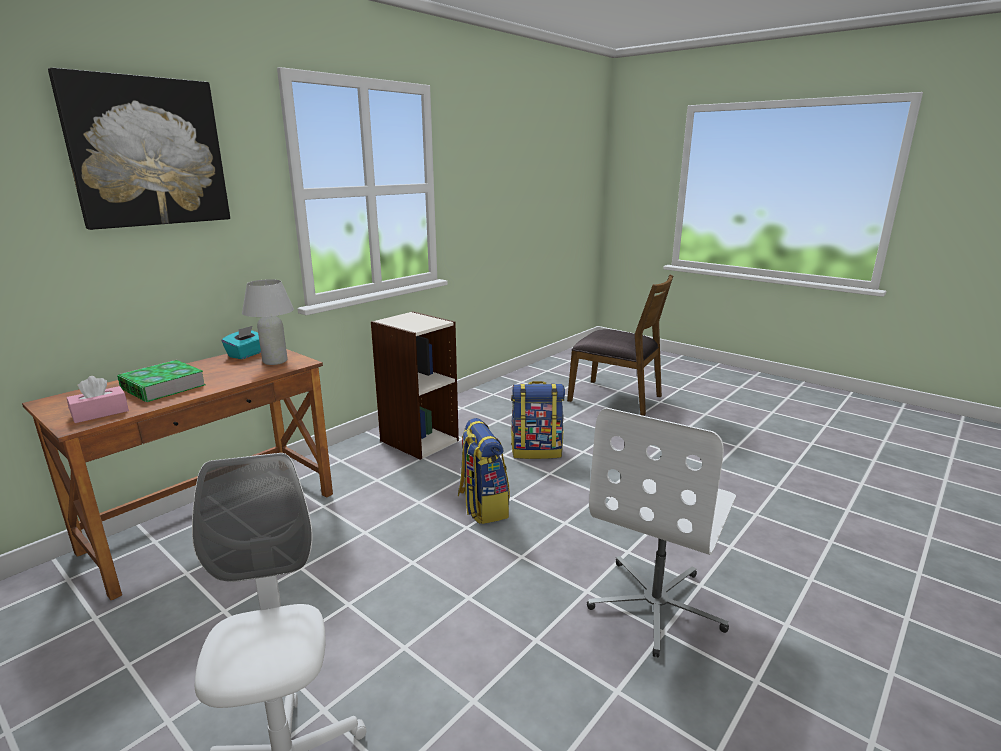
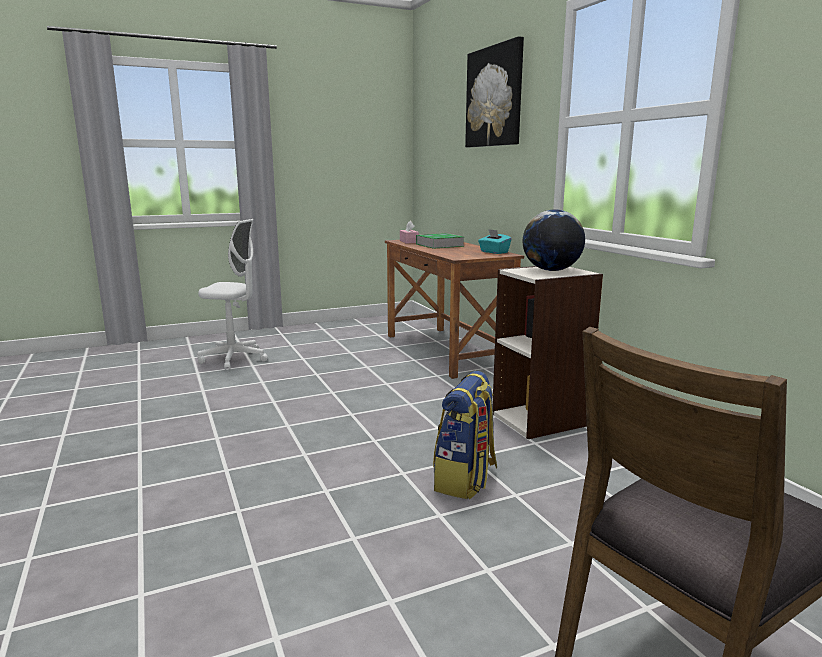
camera: 115 degrees right, 5 degrees down
(275, 361) = (468, 255): white table lamp -> none
(409, 321) = (551, 270): none -> globe
(482, 506) = (374, 425): backpack -> none
(656, 605) = (160, 458): white office chair -> none

